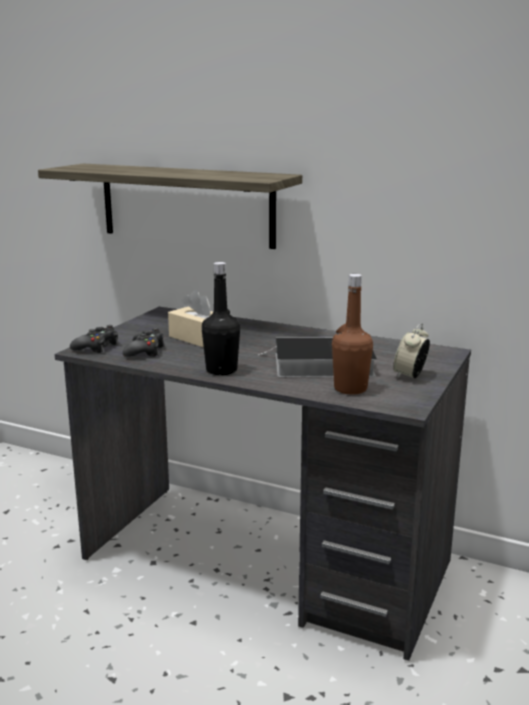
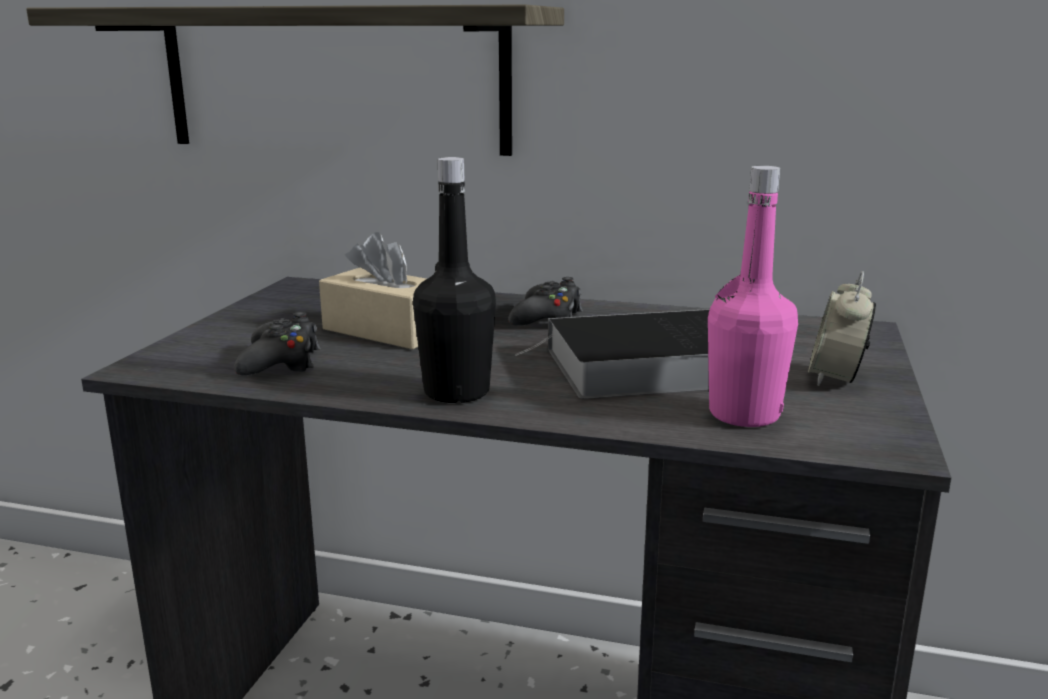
camera: 10 degrees left, 0 degrees up
(96, 347) = (175, 358): black game controller -> black game controller (547, 318)
(350, 389) = (744, 414): brown bottle -> pink bottle

